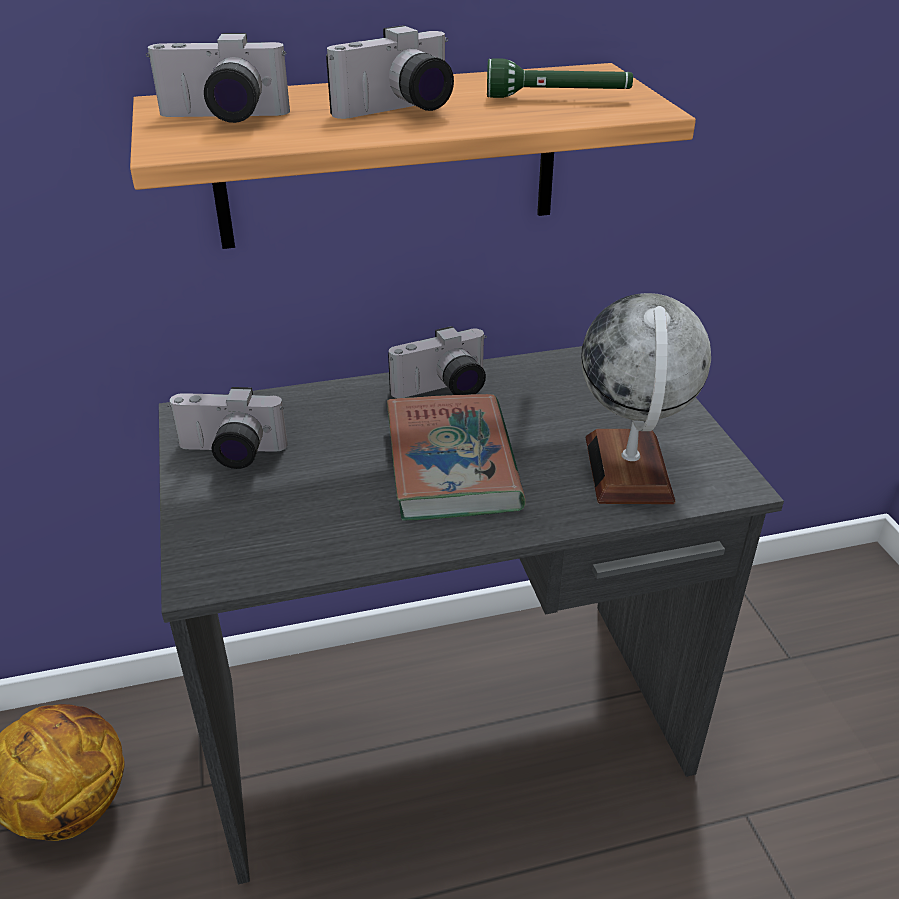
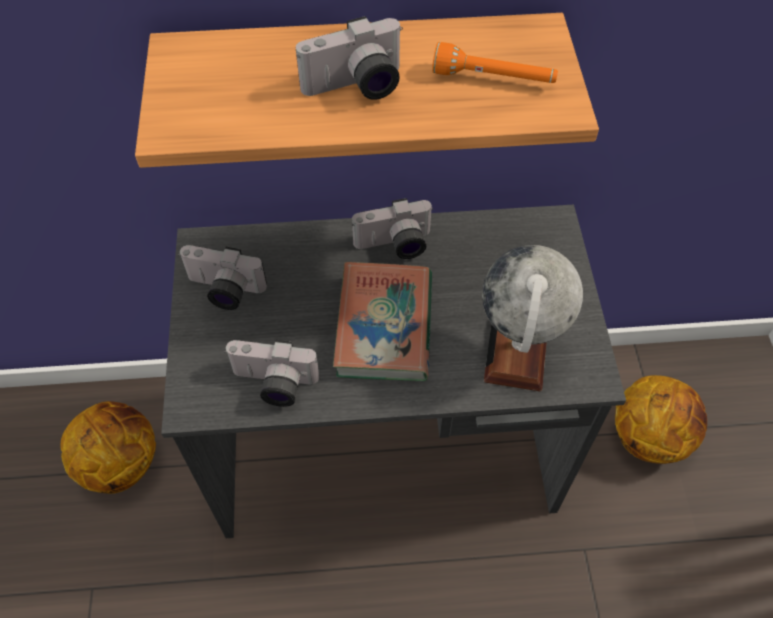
camera: 10 degrees right, 20 degrees up
(222, 118) = (213, 84): camera -> camera (273, 385)
(558, 98) = (493, 79): green flashlight -> orange flashlight
(781, 666) = (649, 436): none -> basketball

